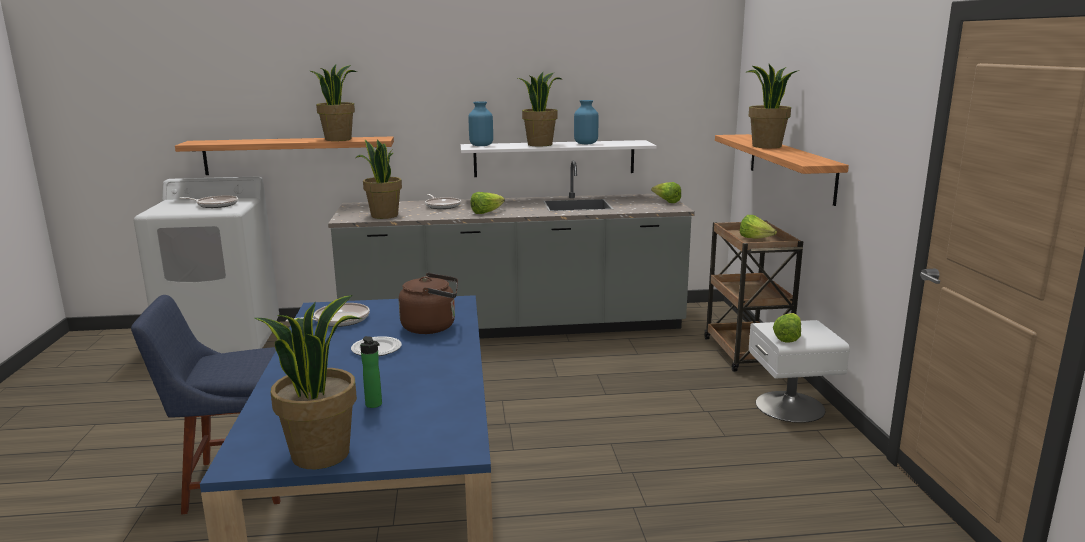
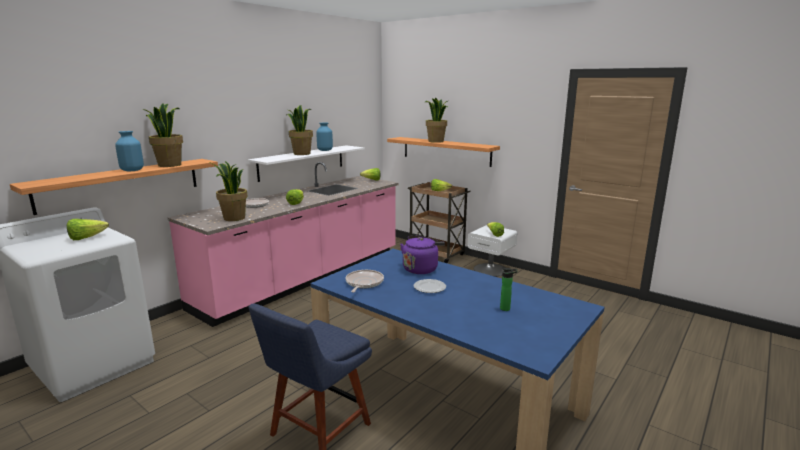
camera: 45 degrees left, 0 degrees up
(215, 205) = (86, 238): frying pan -> lettuce
(321, 454) = (550, 336): potted plant -> none
(432, 327) = (421, 268): brown kettle -> purple kettle
(481, 145) = (268, 158): blue vase -> blue vase (132, 170)
(514, 326) = (305, 278): grey counter -> pink counter

